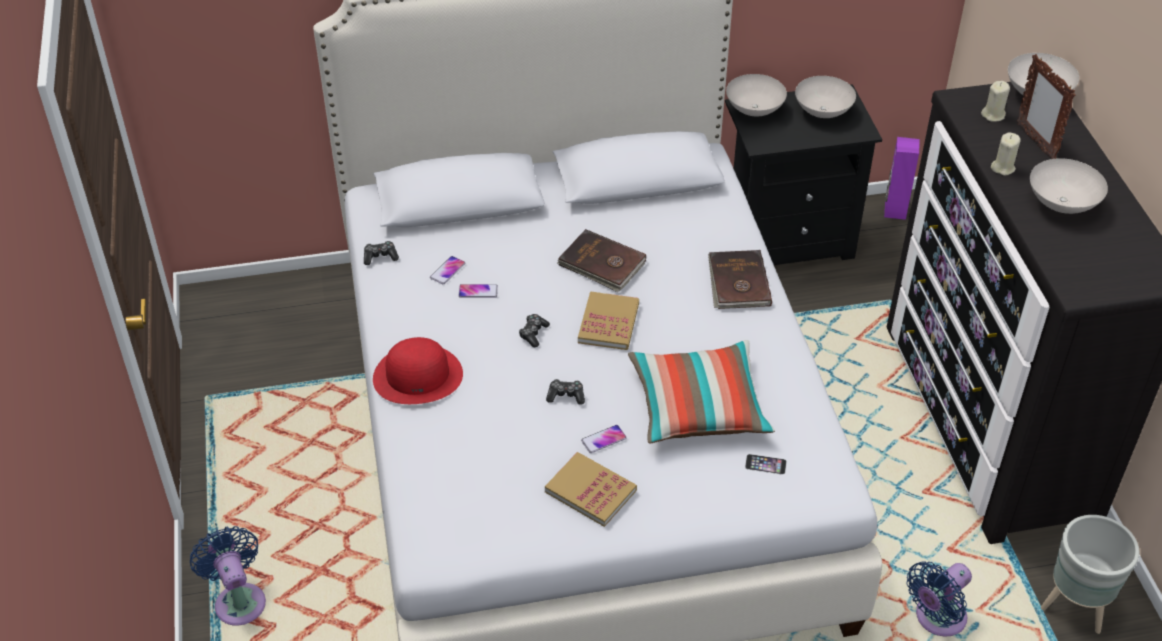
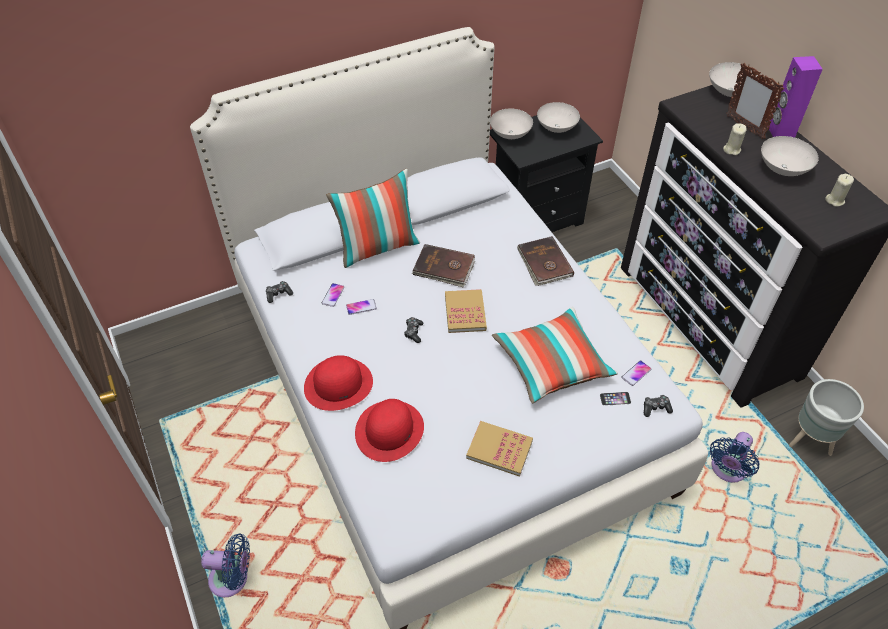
camera: 15 degrees left, 5 degrees up
(239, 600) = (233, 579): blue fan -> blue fan turned 135 degrees clockwise
(461, 440) = (389, 430): none -> red hat
(525, 223) = (378, 247): none -> pillow
(566, 396) = (454, 376): game controller -> game controller (655, 408)
(603, 439) = (494, 405): phone -> phone (636, 373)
(894, 210) = (597, 186): purple speaker -> purple speaker (780, 132)
(993, 115) = (707, 112): beige candle -> beige candle (834, 200)

